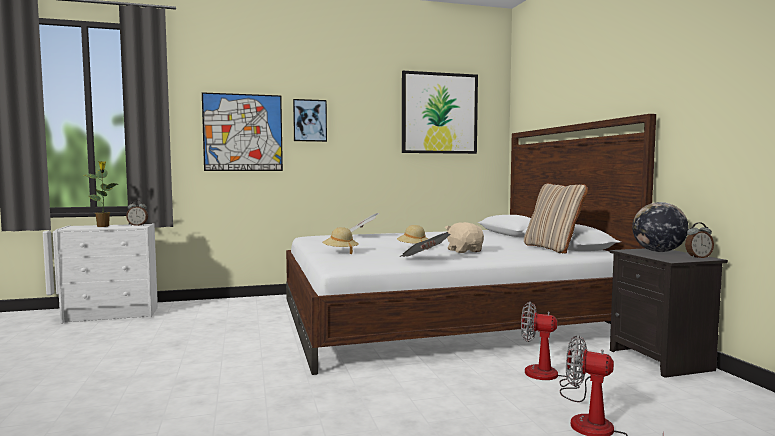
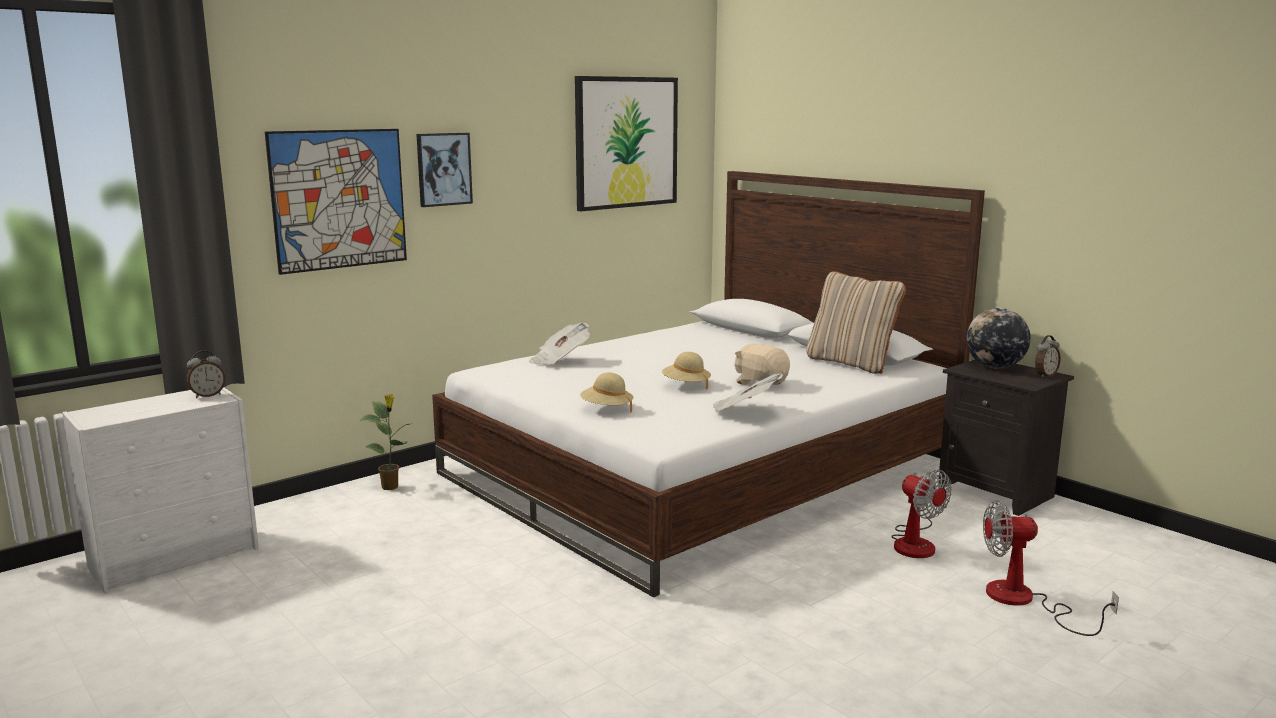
camera: 25 degrees left, 10 degrees up
(103, 226) = (147, 406): potted plant -> potted plant (391, 487)
(548, 378) = (915, 542): fan -> fan turned 120 degrees counterclockwise

